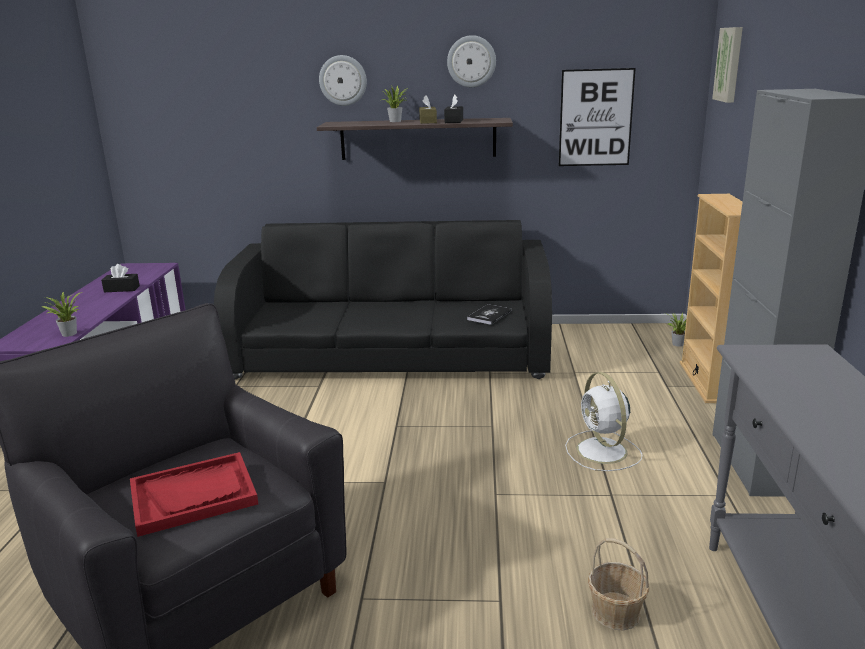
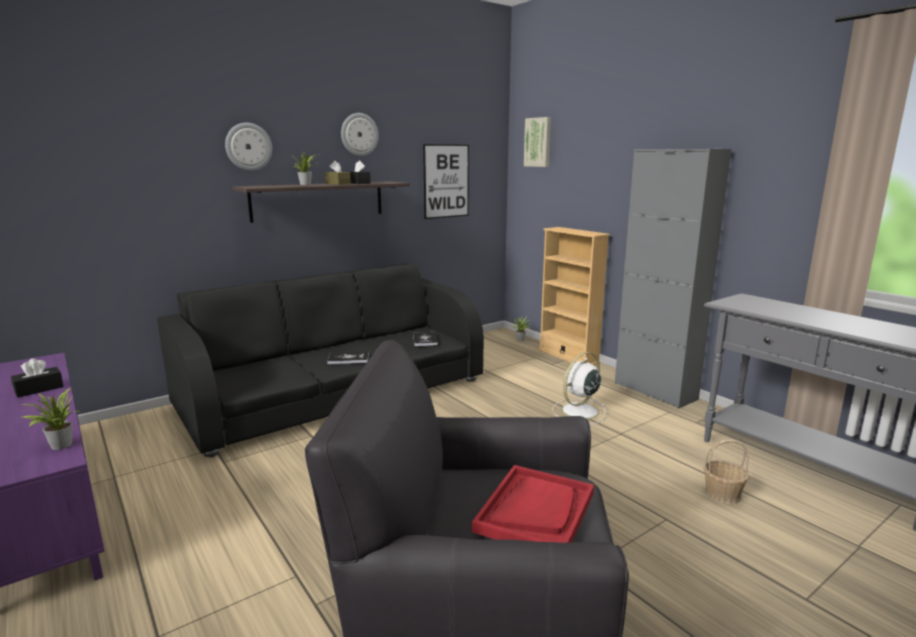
camera: 40 degrees left, 5 degrees down
(385, 318) = (348, 359): none -> book
(603, 452) = (578, 411): white fan -> white fan turned 105 degrees clockwise

